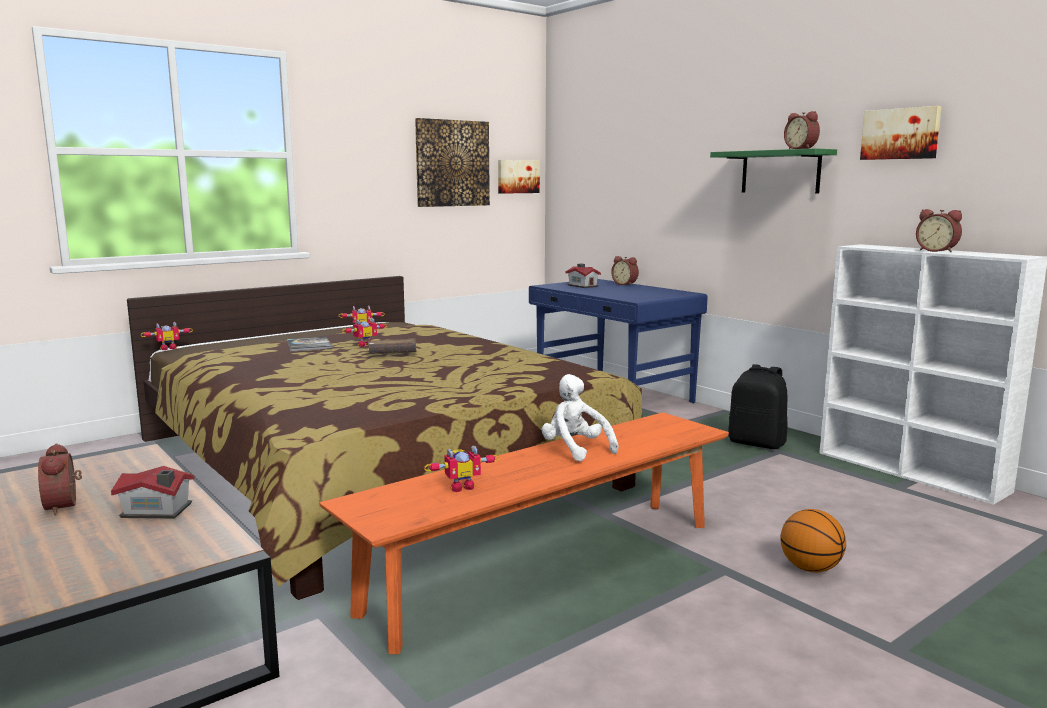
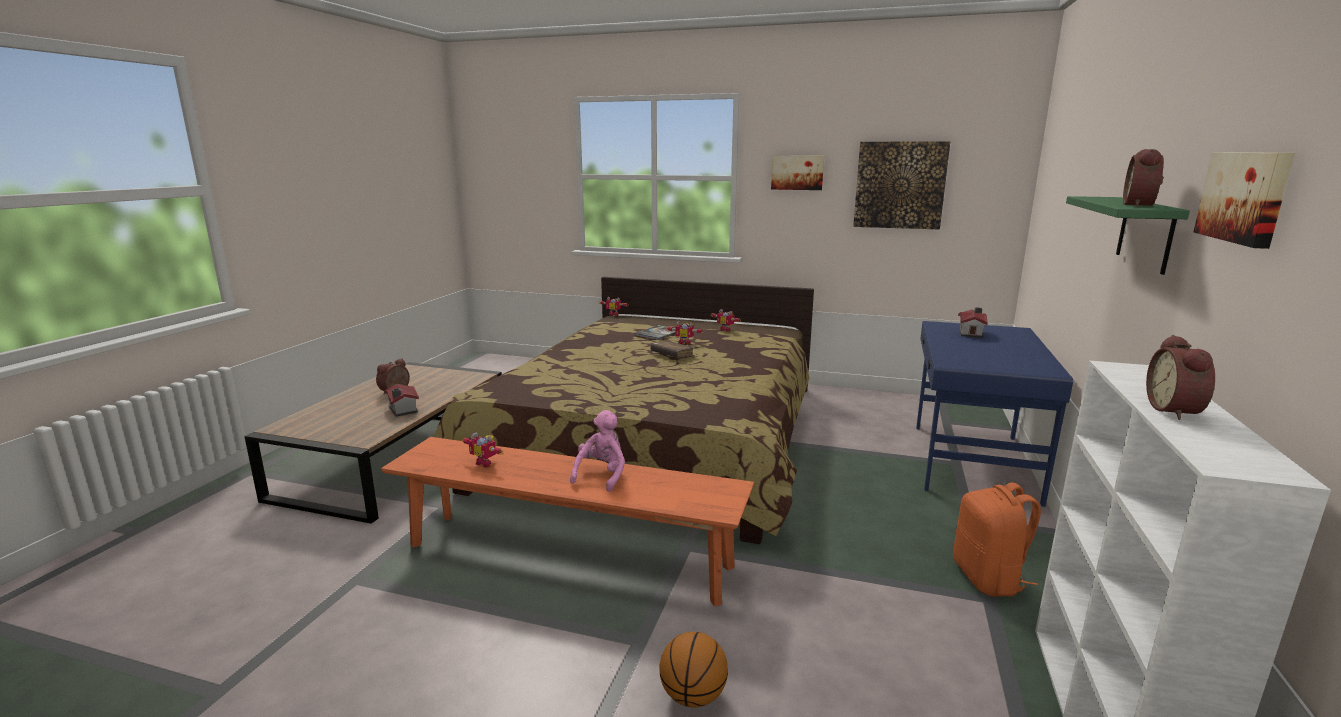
camera: 55 degrees right, 5 degrees up
(517, 176) = (988, 200): picture -> picture (797, 172)
(575, 450) = (602, 475): white plush toy -> pink plush toy
(625, 284) = (1027, 342): alarm clock -> none
(757, 443) = (989, 579): black backpack -> orange backpack

